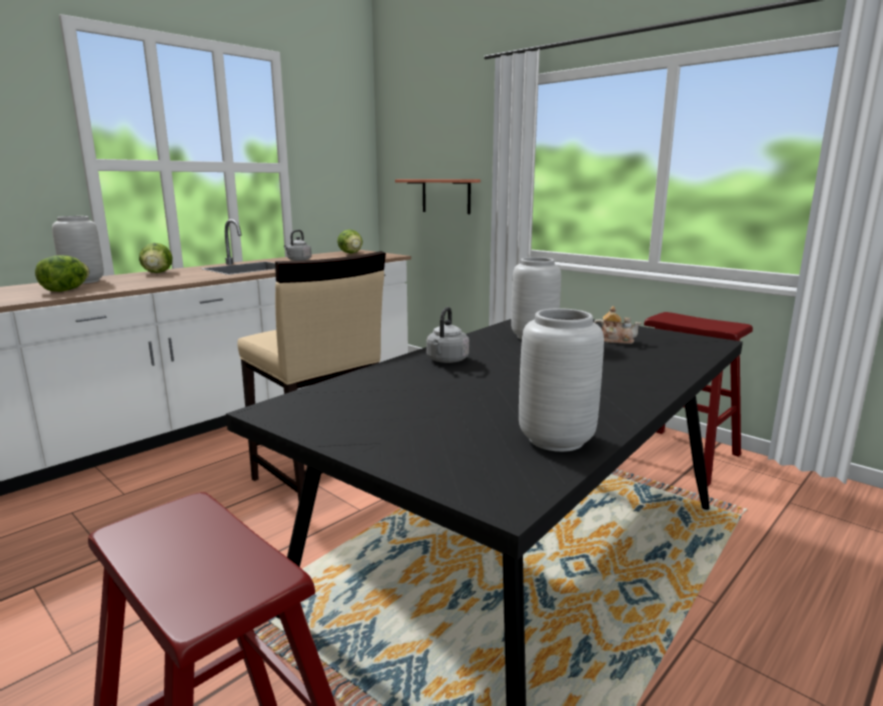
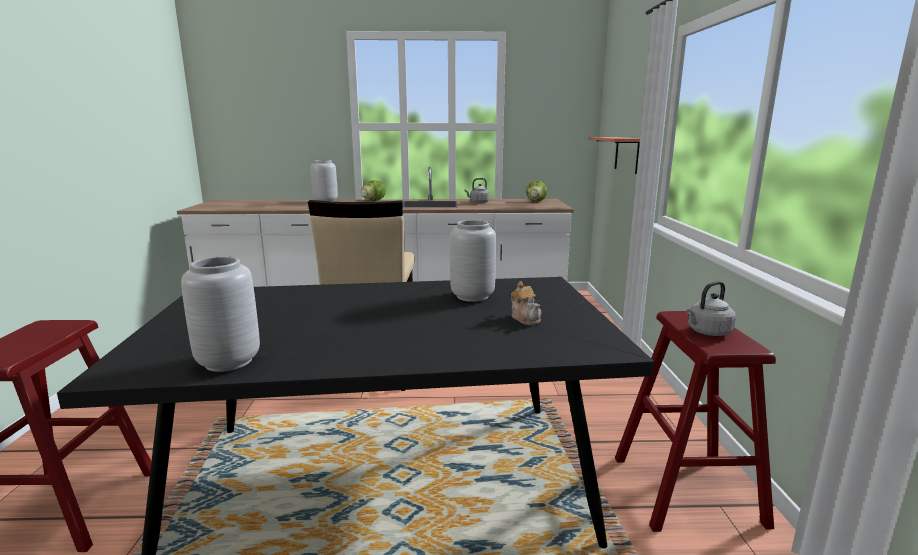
camera: 45 degrees right, 0 degrees up
(66, 290) = (300, 206): lettuce -> none
(446, 360) = (360, 294): grey kettle -> grey kettle (707, 332)

